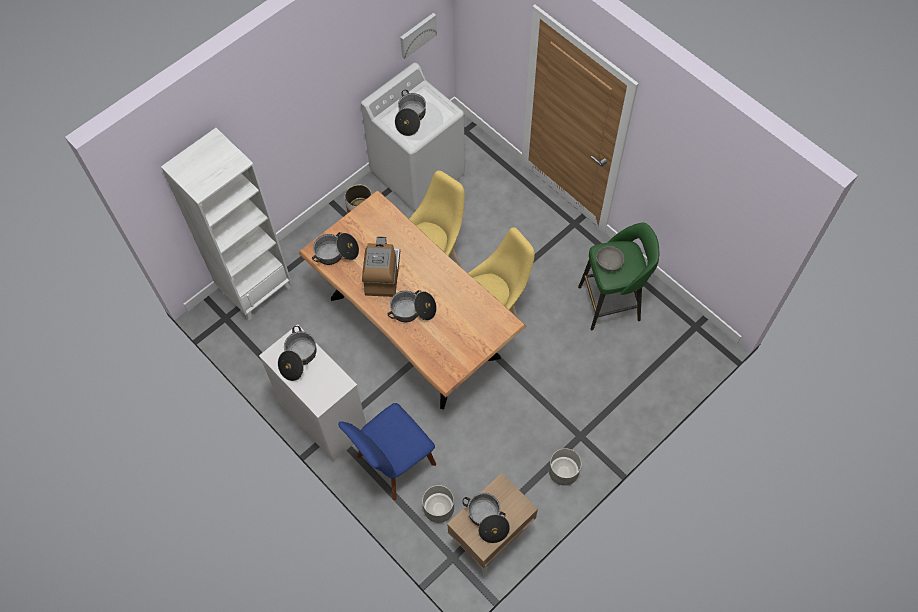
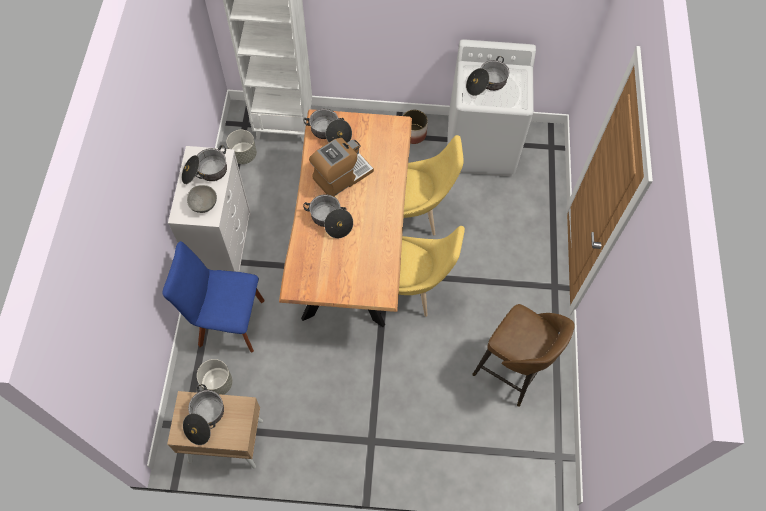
camera: 45 degrees right, 0 degrees up
(417, 34) = (550, 19): picture -> none
(563, 472) = (327, 453): grey planter -> grey planter (243, 155)
(609, 263) = (516, 329): grey bowl -> grey bowl (203, 205)
(611, 303) = (512, 371): green stool -> brown stool

